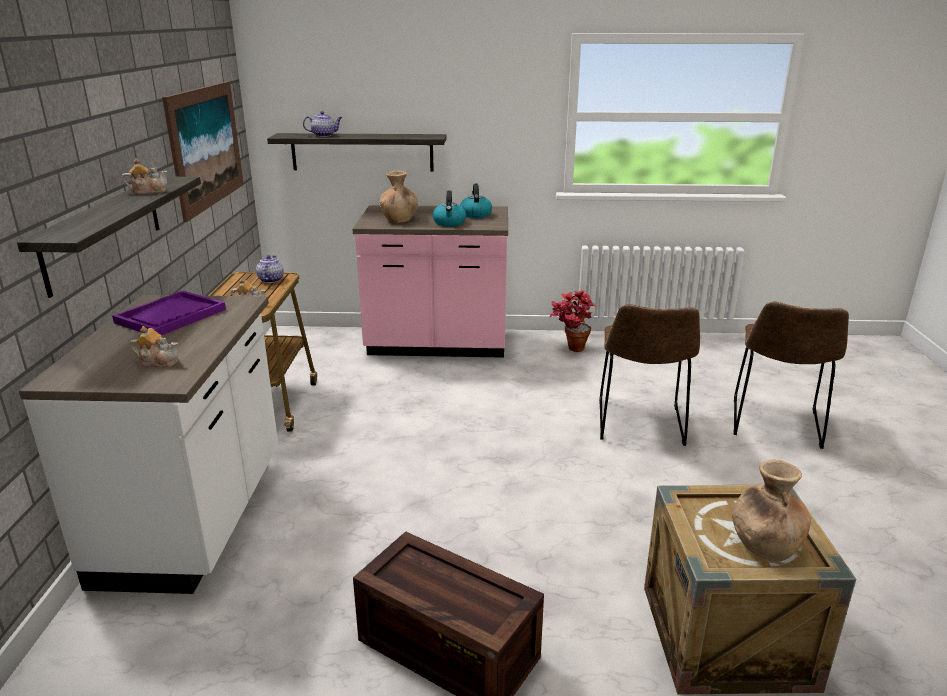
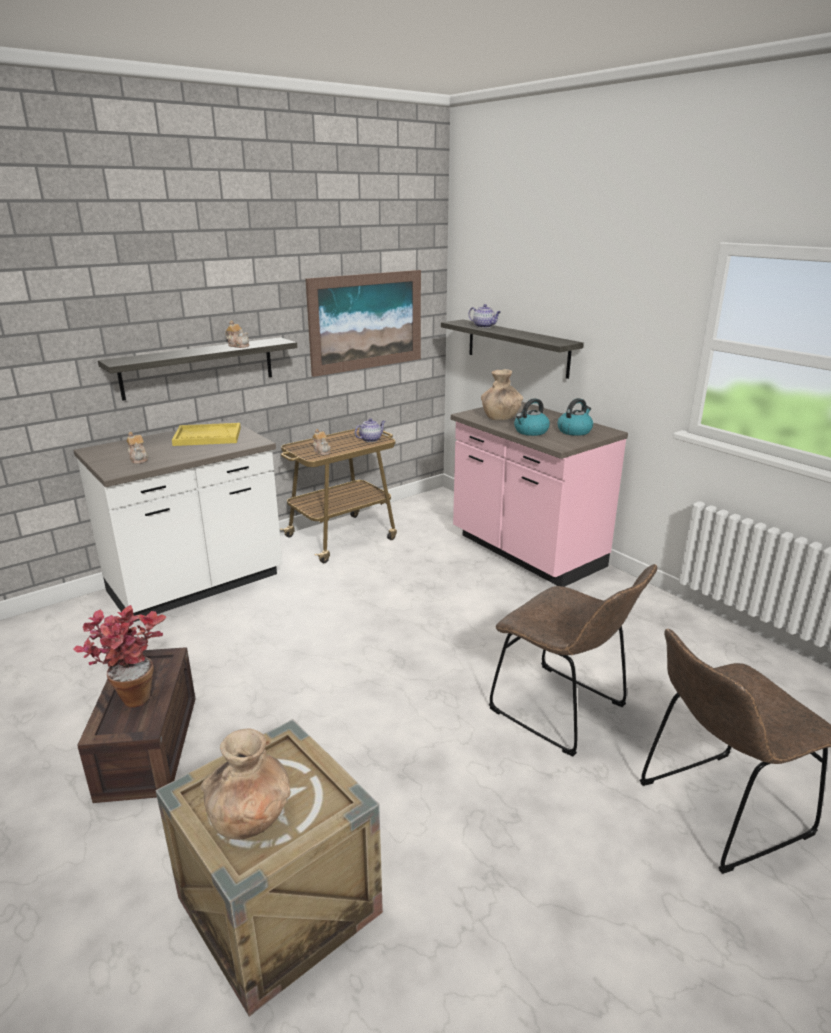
camera: 50 degrees right, 0 degrees up
(171, 316) = (207, 436): purple tray -> yellow tray
(570, 349) = (638, 611): potted plant -> potted plant (131, 695)
(640, 425) = (563, 711): brown chair -> brown chair turned 105 degrees counterclockwise

